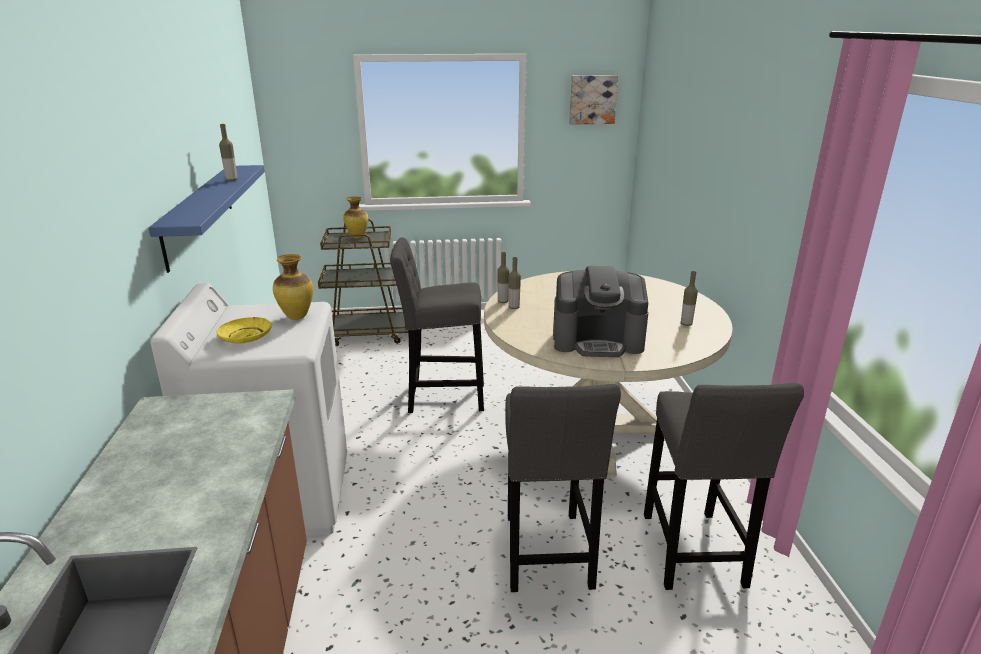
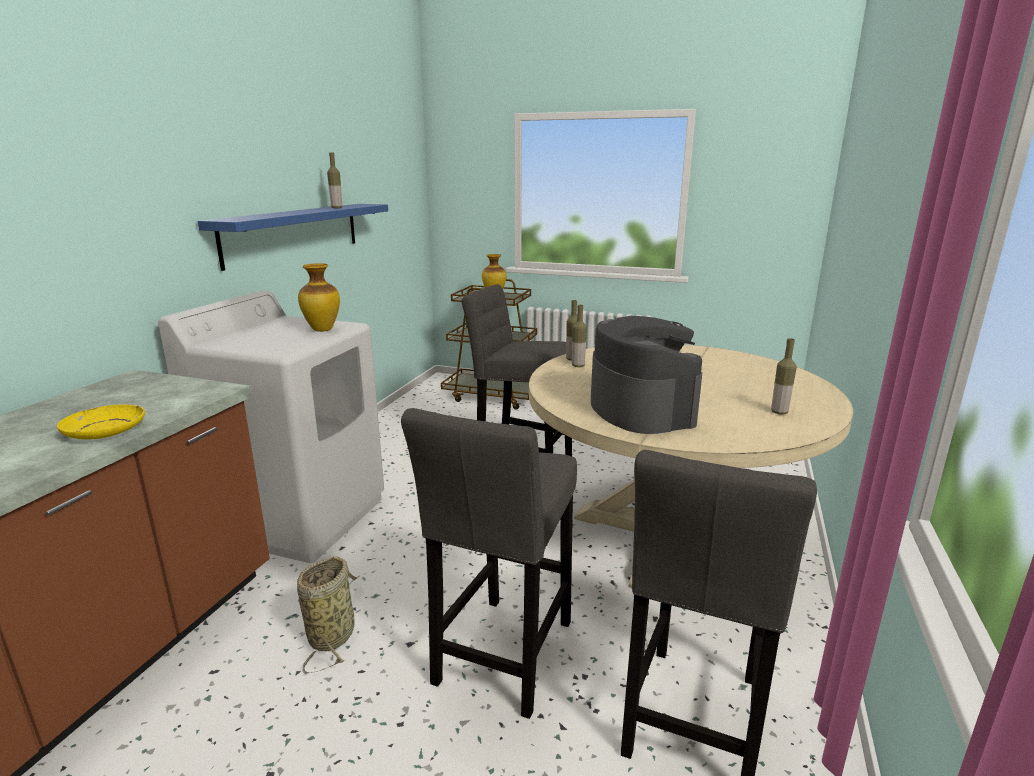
camera: 25 degrees right, 5 degrees down
(245, 337) = (258, 337): yellow plate -> yellow plate (104, 431)
(404, 583) = (333, 634): none -> basket
(592, 99) = (773, 161): picture -> none
(598, 340) = (640, 409): coffee machine -> coffee machine turned 135 degrees counterclockwise

